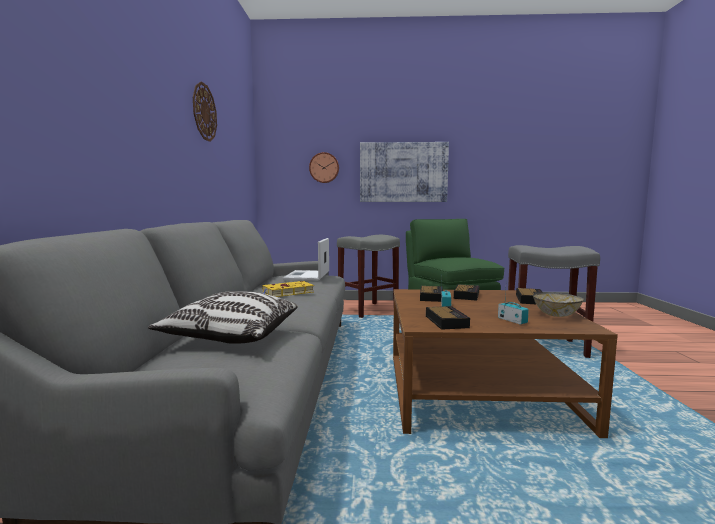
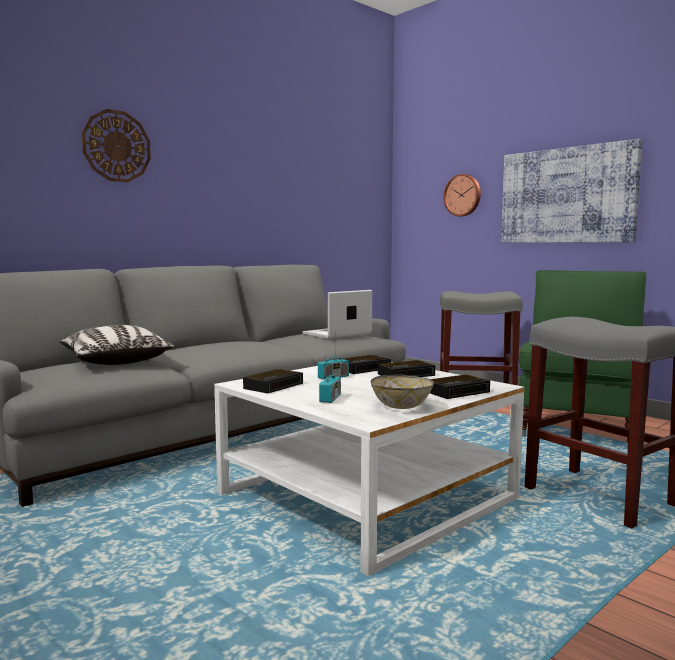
camera: 45 degrees right, 0 degrees up
(204, 112) = (269, 150): wall clock -> wall clock (116, 146)
(287, 292) = (251, 342): yellow book -> none
(477, 391) = (366, 496): brown coffee table -> white coffee table

